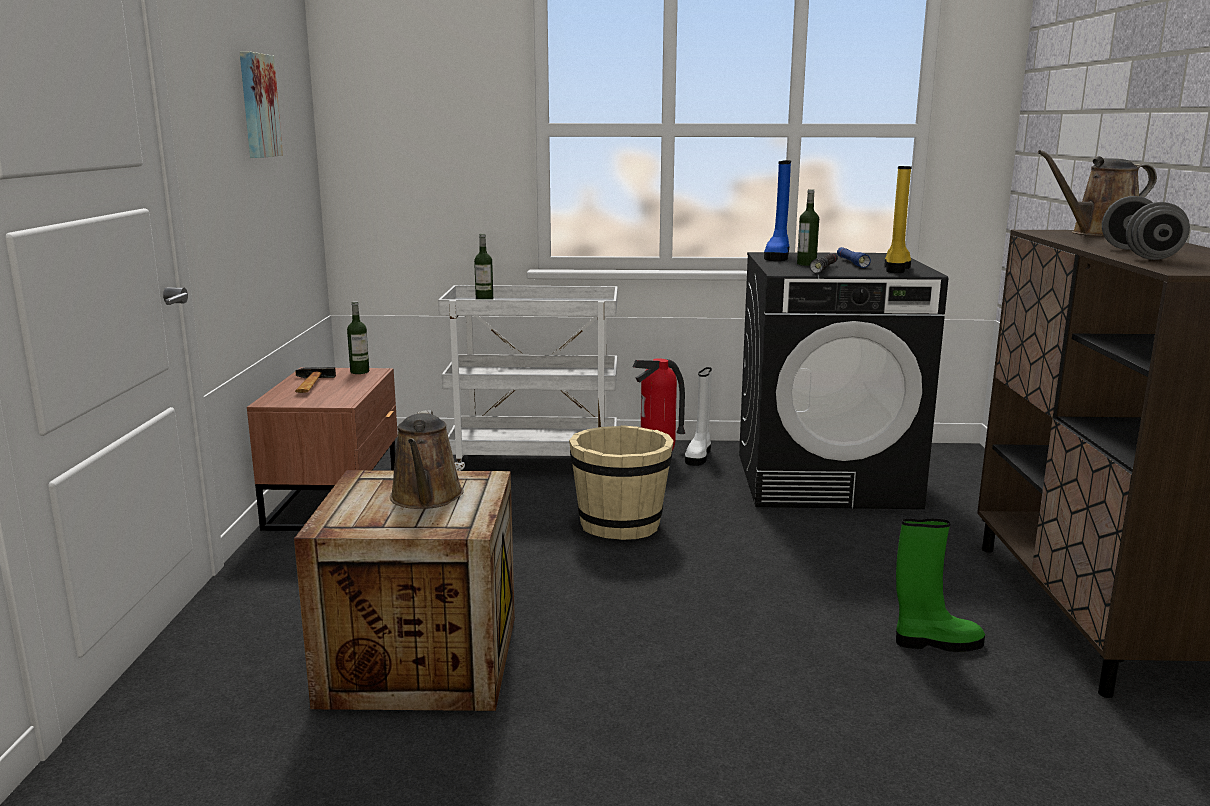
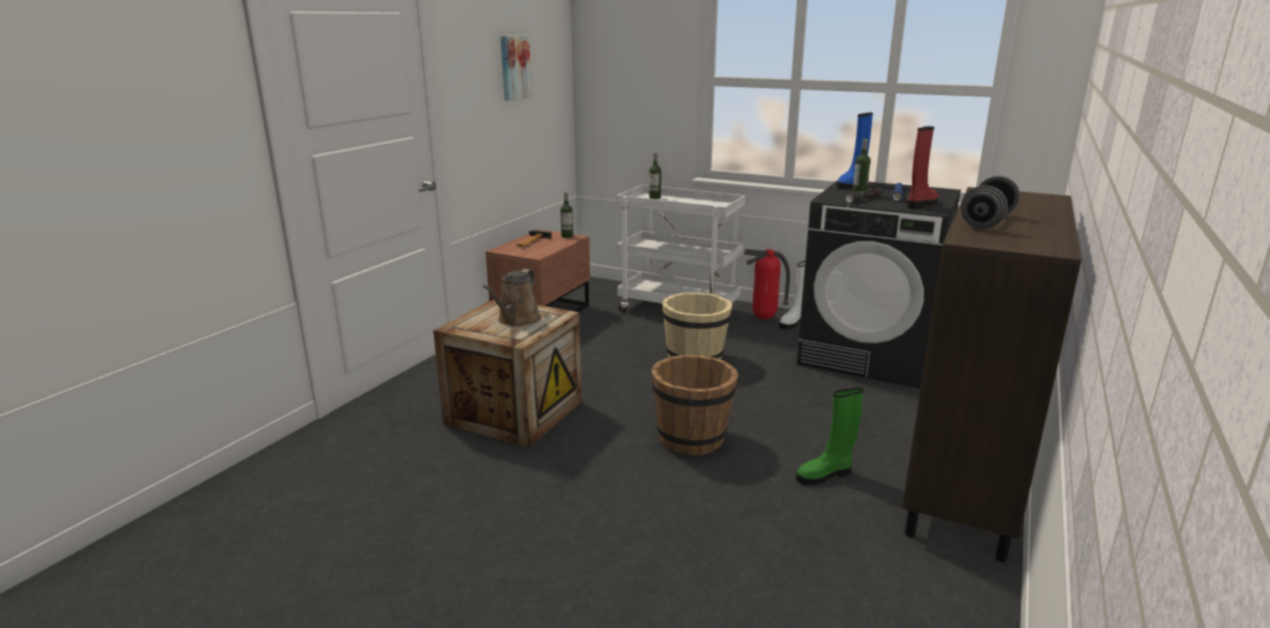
camera: 25 degrees right, 5 degrees up
(723, 635) = (692, 438): none -> brown bucket
(896, 268) = (921, 204): yellow boot -> red boot
(936, 643) = (825, 475): green boot -> green boot turned 135 degrees clockwise
(1099, 234) = (1026, 198): brown watering can -> none

